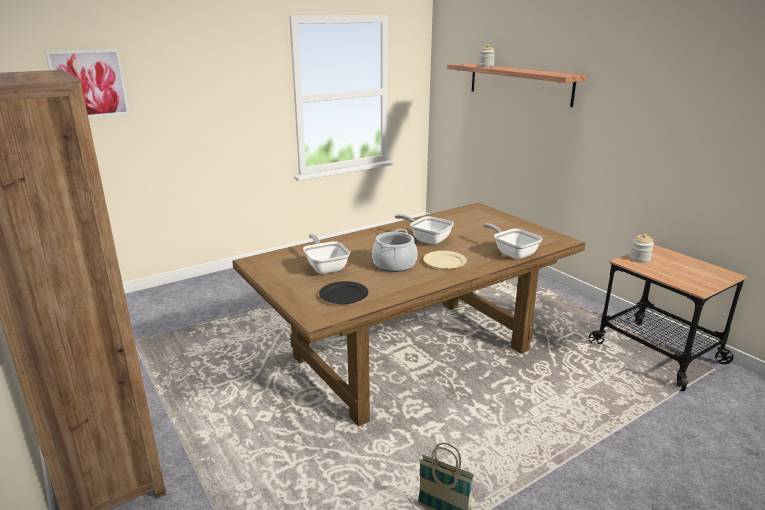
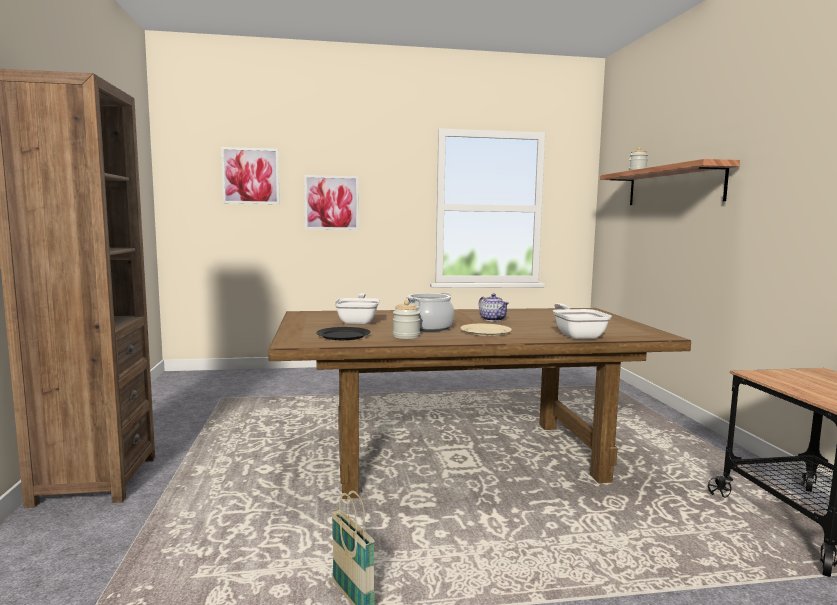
camera: 25 degrees right, 15 degrees down
(188, 106) = (331, 202): none -> picture
(427, 239) = (492, 319): frying pan -> teapot
(639, 259) = (781, 374): jar -> jar (406, 336)

